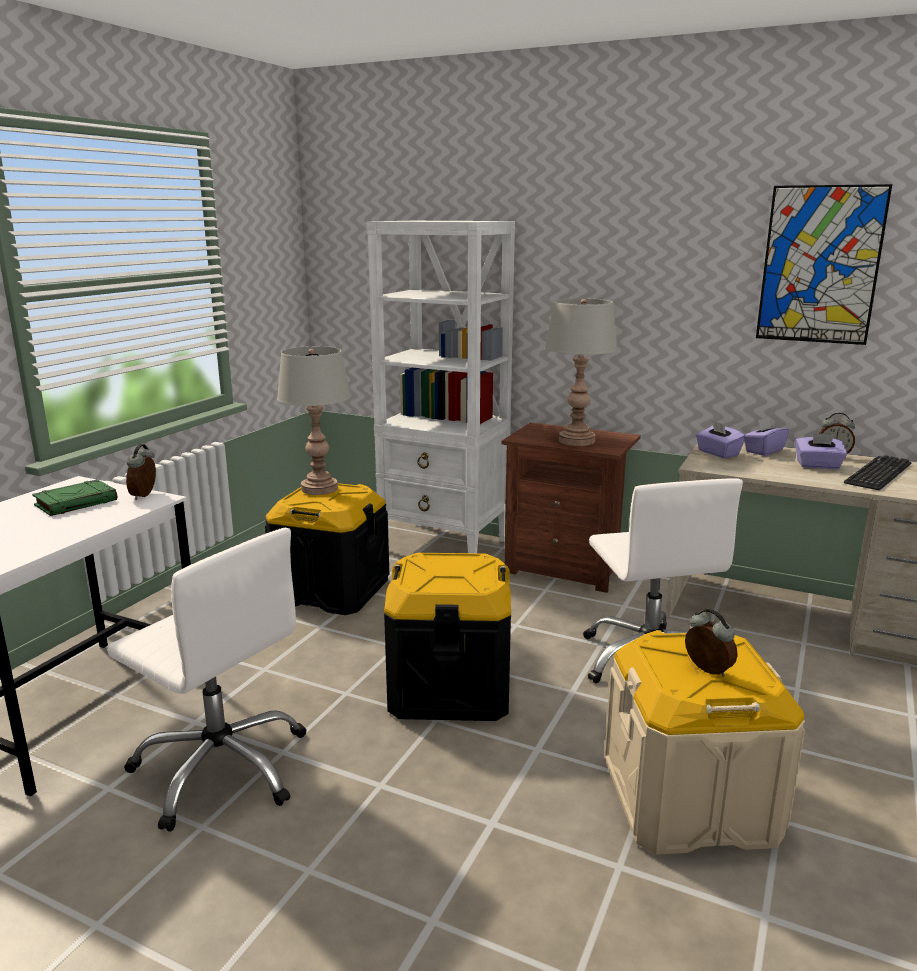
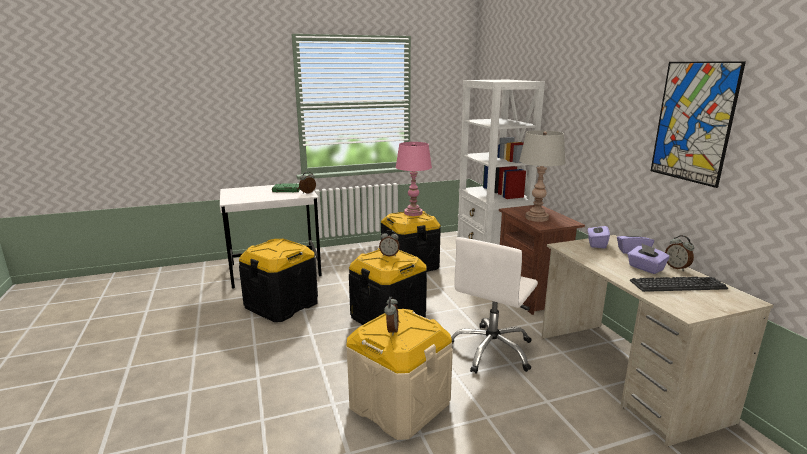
camera: 45 degrees right, 0 degrees up
(222, 767) = (281, 305): white office chair -> black storage box
(319, 489) = (413, 213): grey table lamp -> pink table lamp
(442, 566) = (389, 255): none -> alarm clock

